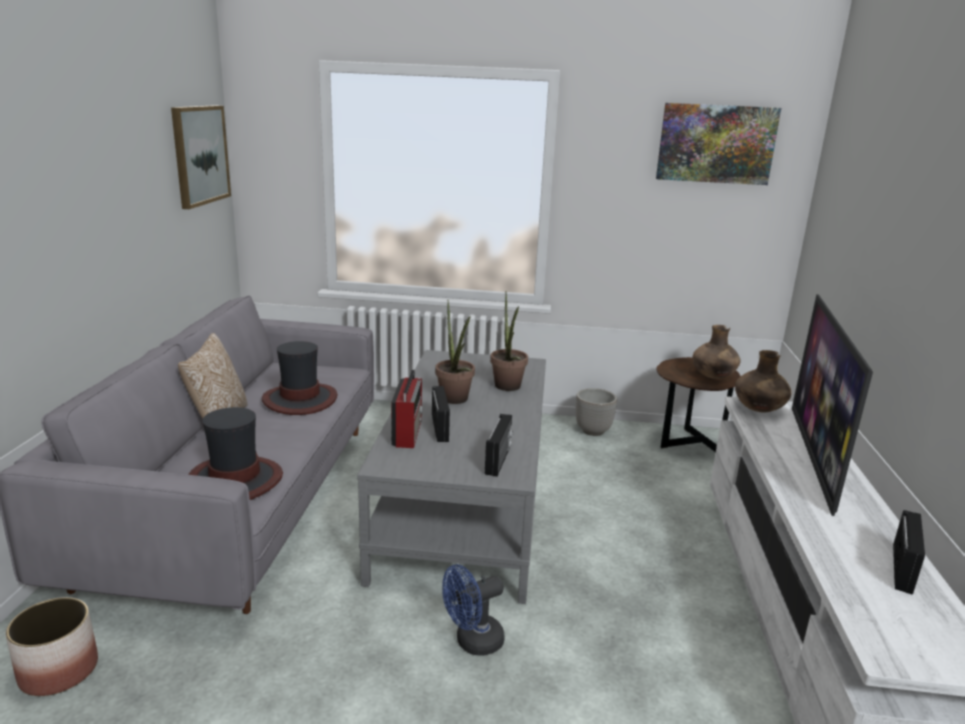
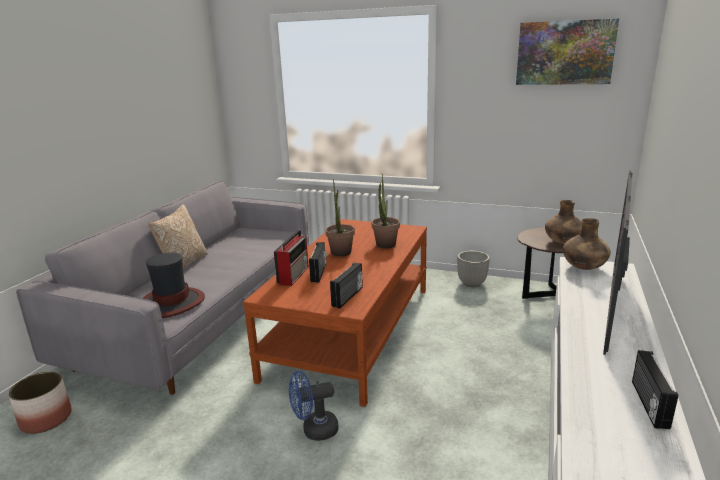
camera: 15 degrees right, 0 degrees up
(200, 155) = (191, 85): picture -> none
(300, 399) = (243, 252): hat -> none
(465, 502) = (352, 330): grey coffee table -> brown coffee table
(904, 569) = (648, 404): radio -> radio turned 150 degrees clockwise

